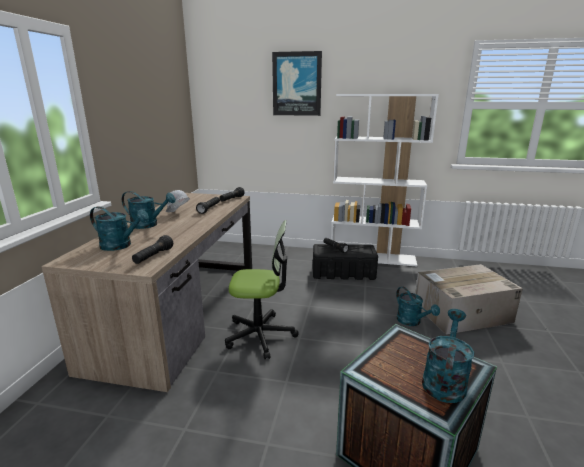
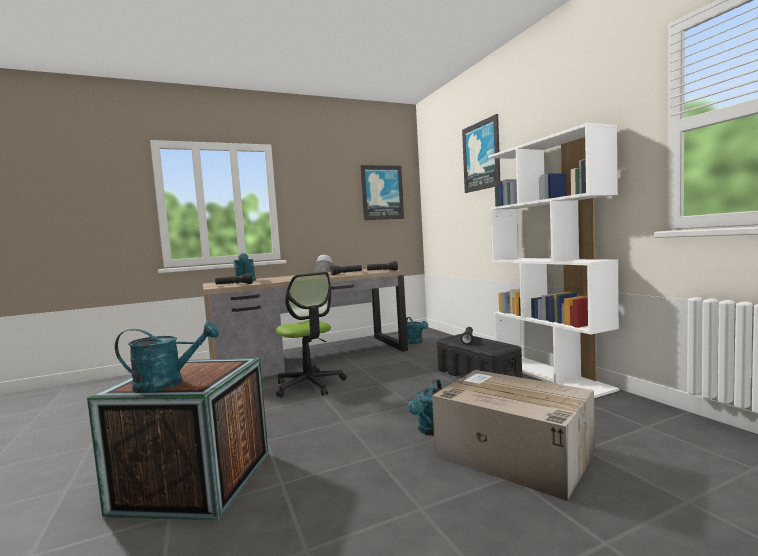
camera: 55 degrees right, 15 degrees down
(149, 225) = (290, 277): turquoise watering can -> turquoise watering can (416, 342)
(169, 103) = (382, 192): none -> picture

